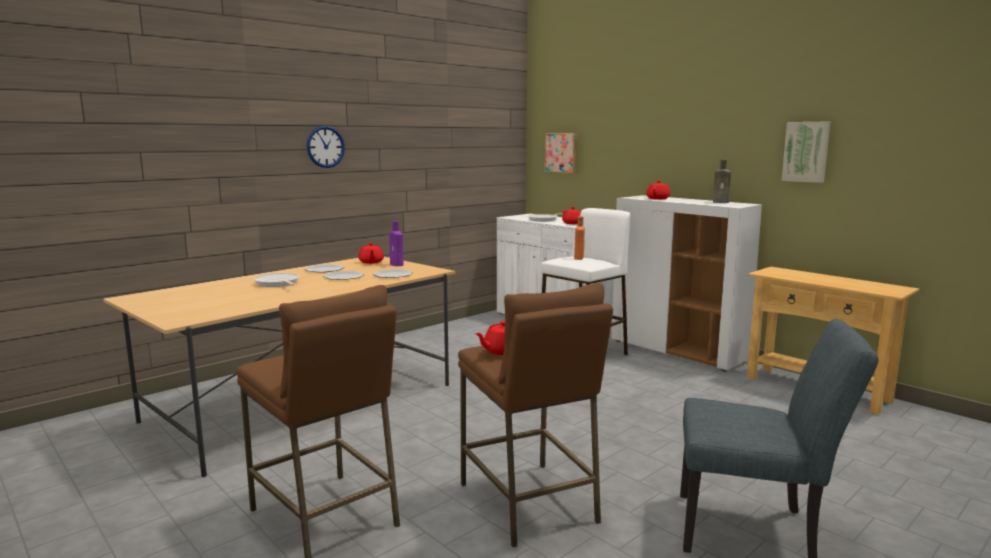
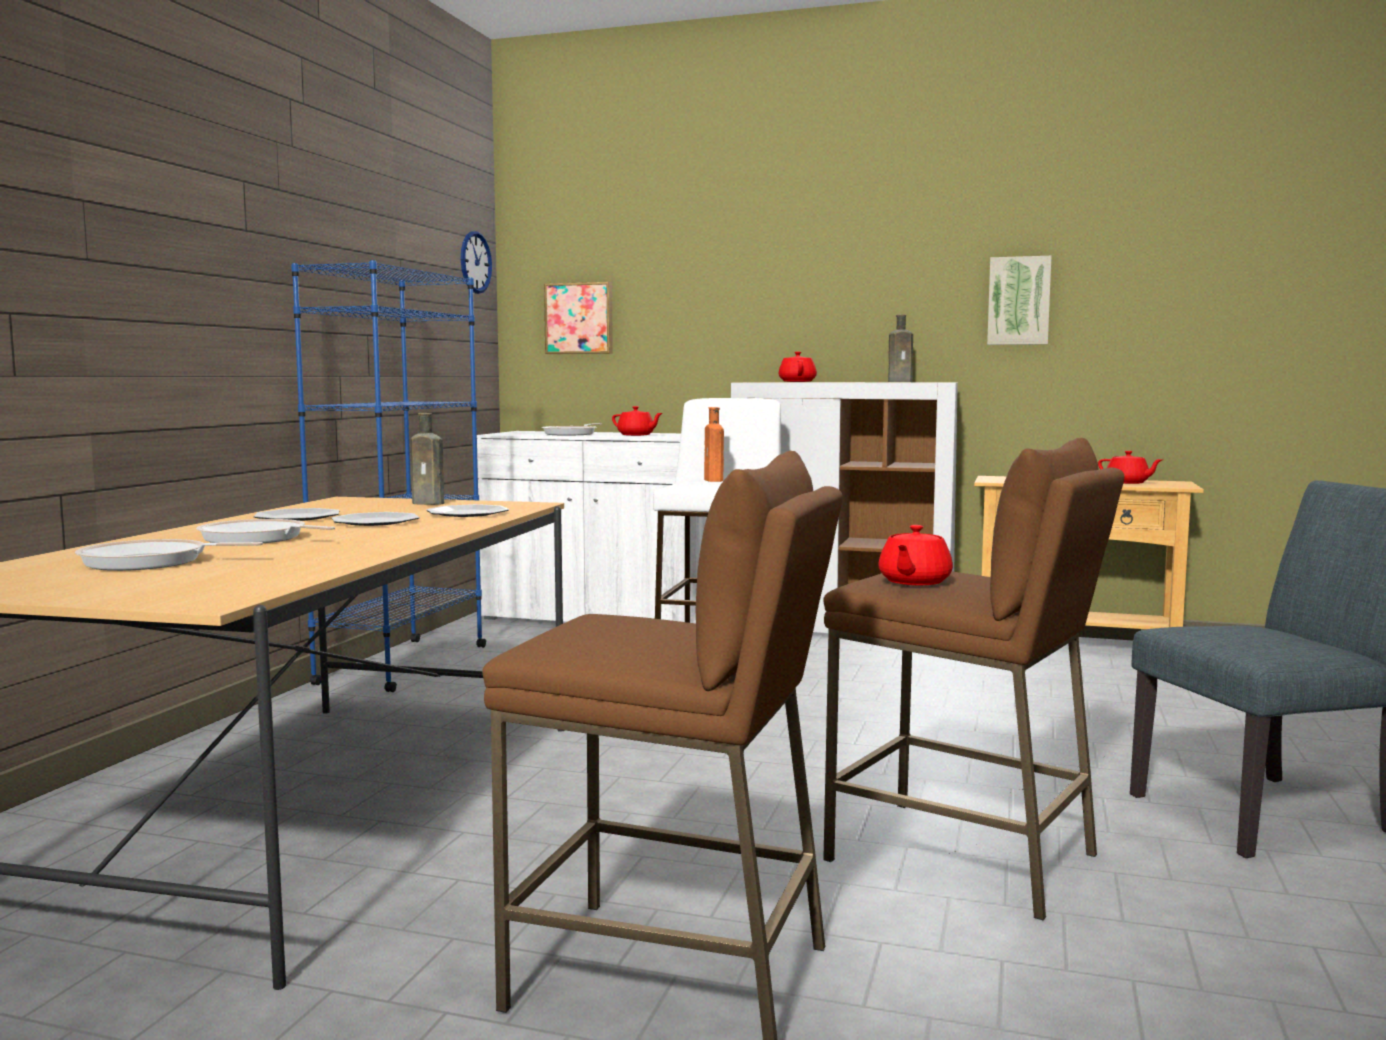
camera: 30 degrees left, 5 degrees down
(213, 294) = (150, 562): none -> frying pan
(325, 147) = (213, 269): wall clock -> wall clock (475, 262)
(371, 262) = (364, 504): red teapot -> red teapot (1128, 483)
(397, 265) = (430, 503): purple bottle -> brown bottle
(428, 335) = (402, 665): none -> blue bookcase

